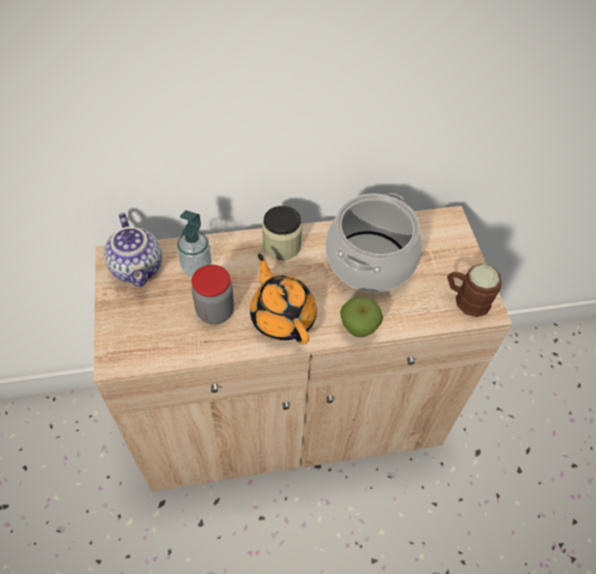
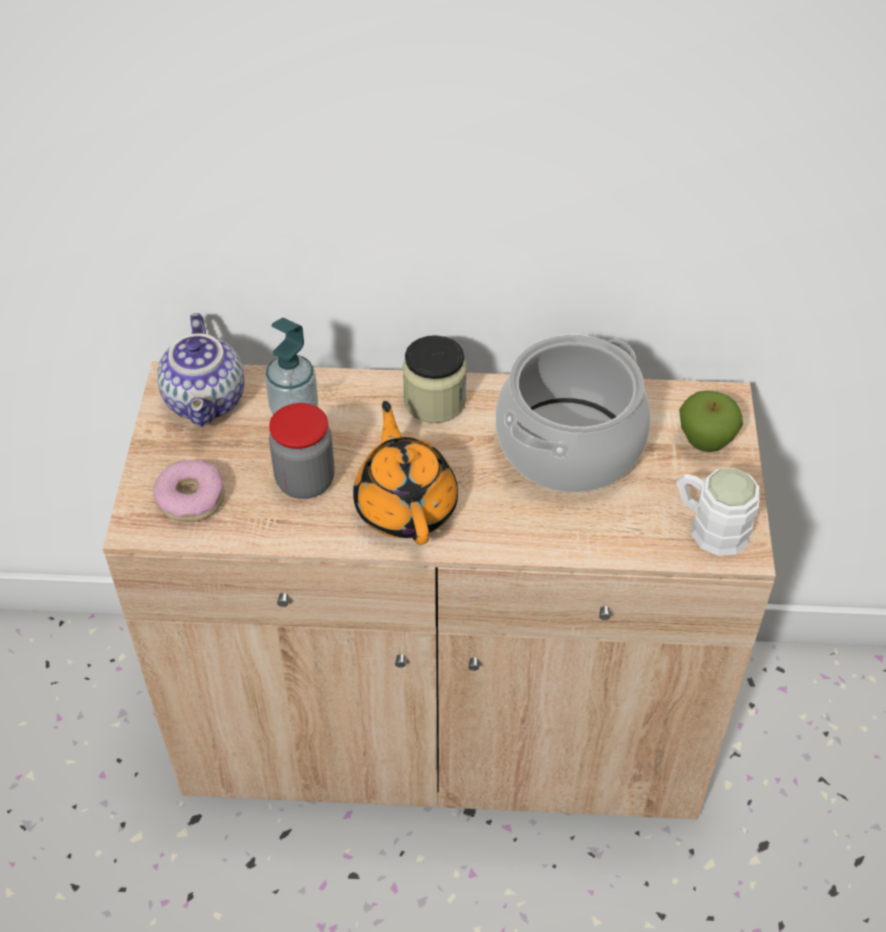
camera: 15 degrees right, 5 degrees down
(144, 335) = (191, 498): none -> donut
(358, 328) = (520, 540): apple -> apple (705, 441)
(466, 299) = (709, 527): brown mug -> white mug

